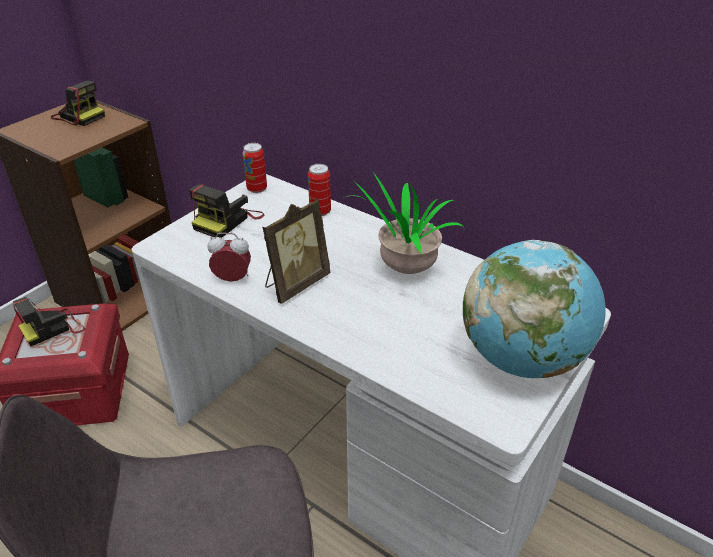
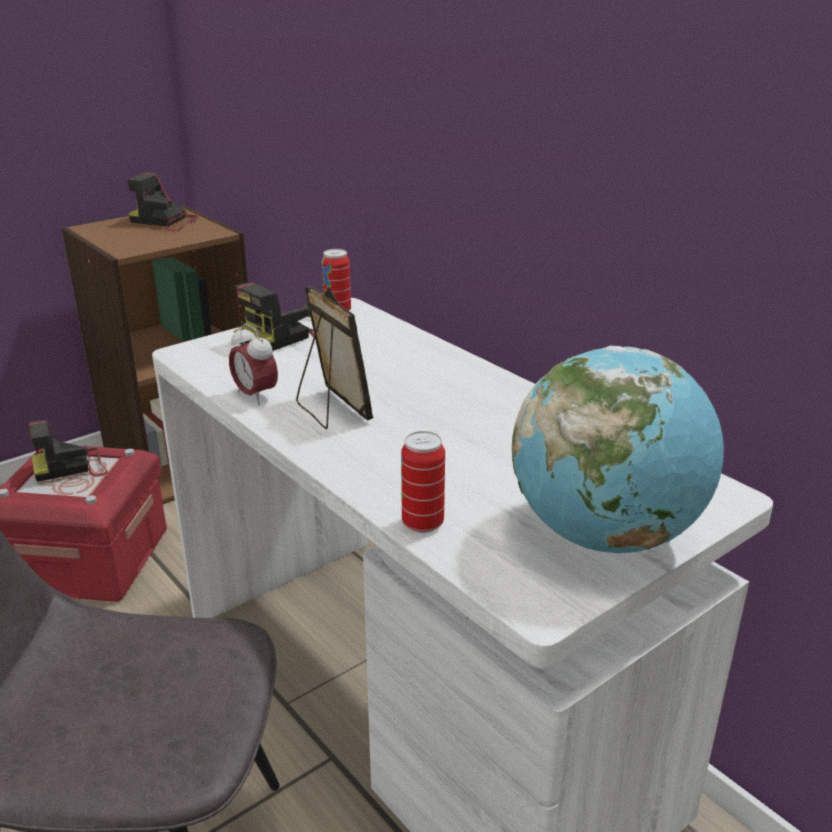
camera: 15 degrees right, 10 degrees down
(79, 116) = (165, 222): camera -> camera turned 150 degrees clockwise
(233, 279) = (255, 396): alarm clock -> alarm clock turned 150 degrees counterclockwise
(295, 284) = (331, 411): picture frame -> picture frame turned 90 degrees counterclockwise
(320, 211) = (405, 342): can -> can (422, 523)
(403, 270) = (484, 415): potted plant -> none

